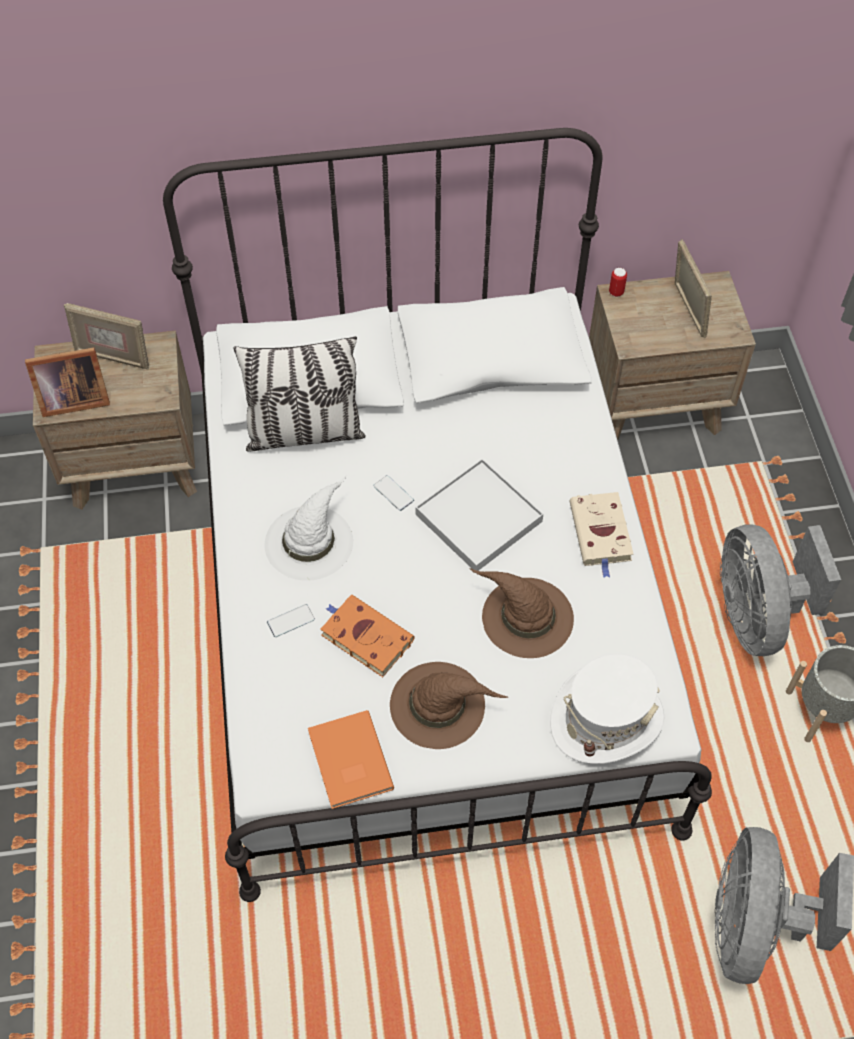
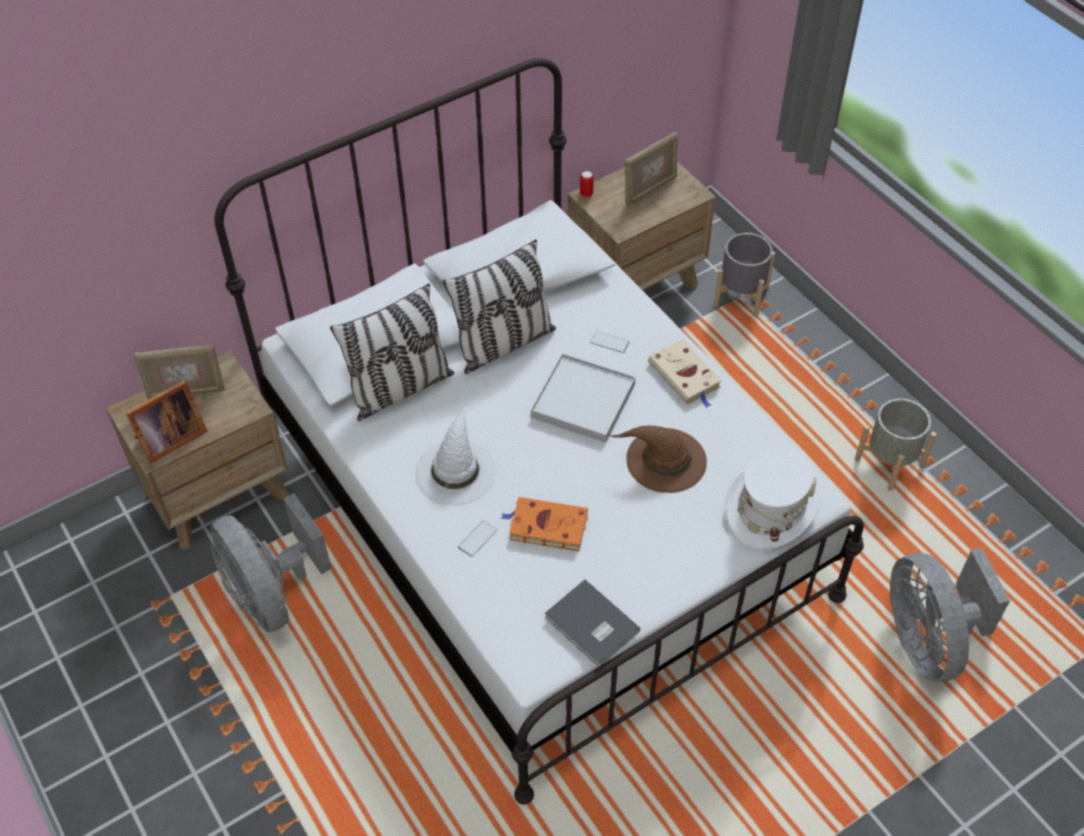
camera: 25 degrees left, 5 degrees down
(348, 762) = (591, 626): orange book -> grey book
(393, 493) = (503, 408): phone -> phone (609, 342)
(433, 425) = (503, 343): none -> pillow
(439, 704) = (636, 553): brown hat -> none
(687, 310) = (649, 189): picture frame -> picture frame turned 90 degrees clockwise
(756, 615) = (802, 413): grey fan -> grey fan (272, 594)
(761, 460) = (740, 295): none -> grey planter

